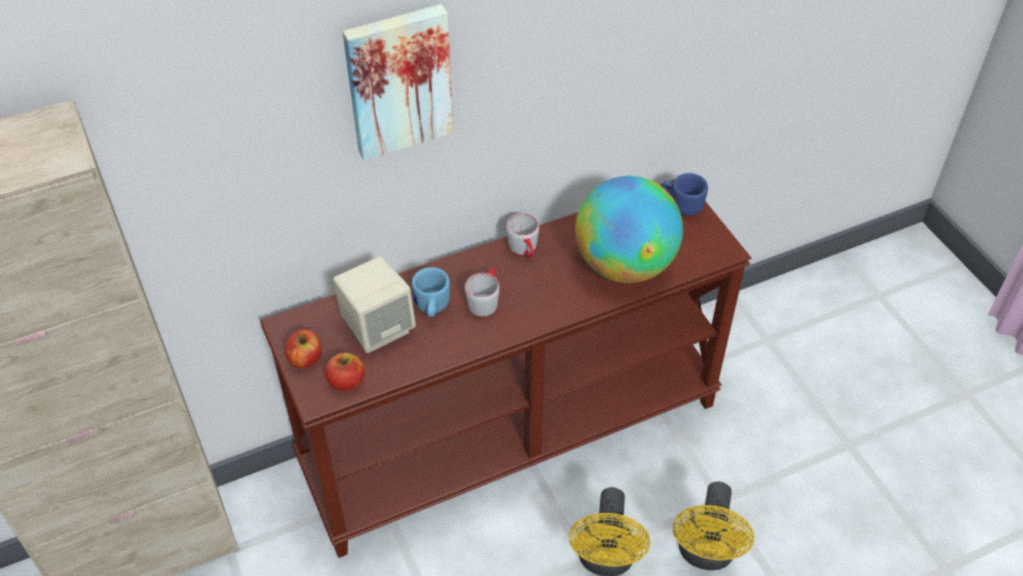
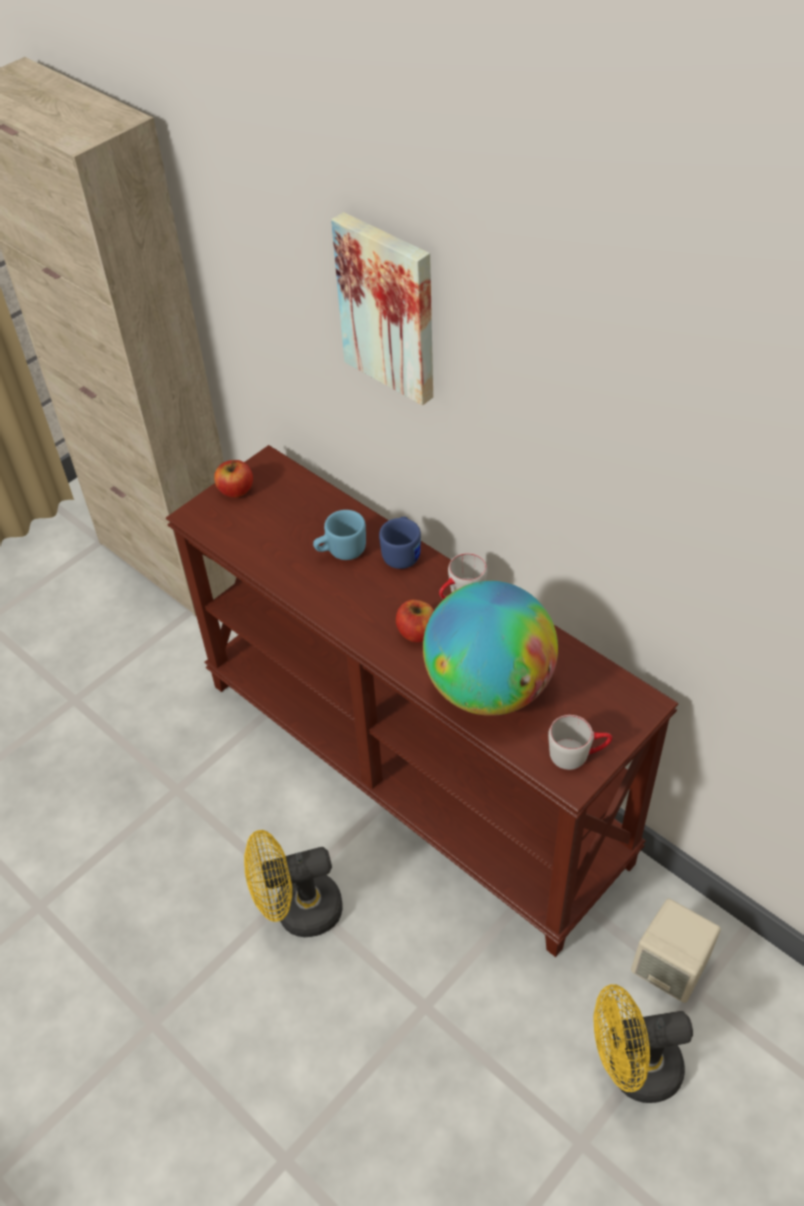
camera: 70 degrees right, 0 degrees up
(346, 381) = (222, 526): apple -> apple (417, 632)
(378, 328) = (295, 523): beige speaker -> beige speaker (670, 968)
(485, 299) = (372, 587): grey mug -> grey mug (578, 753)
(681, 205) = (622, 713): blue mug -> blue mug (402, 553)
(705, 554) = (345, 1011): yellow fan -> yellow fan (632, 1069)

